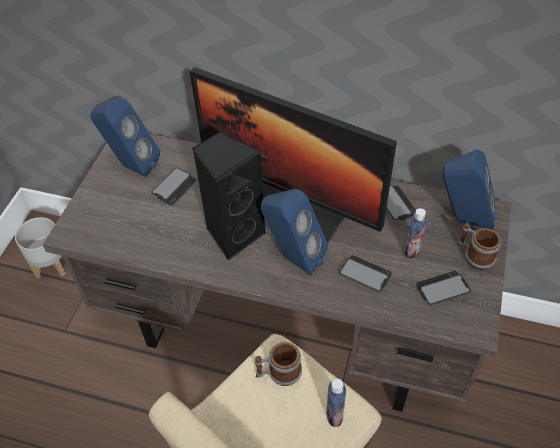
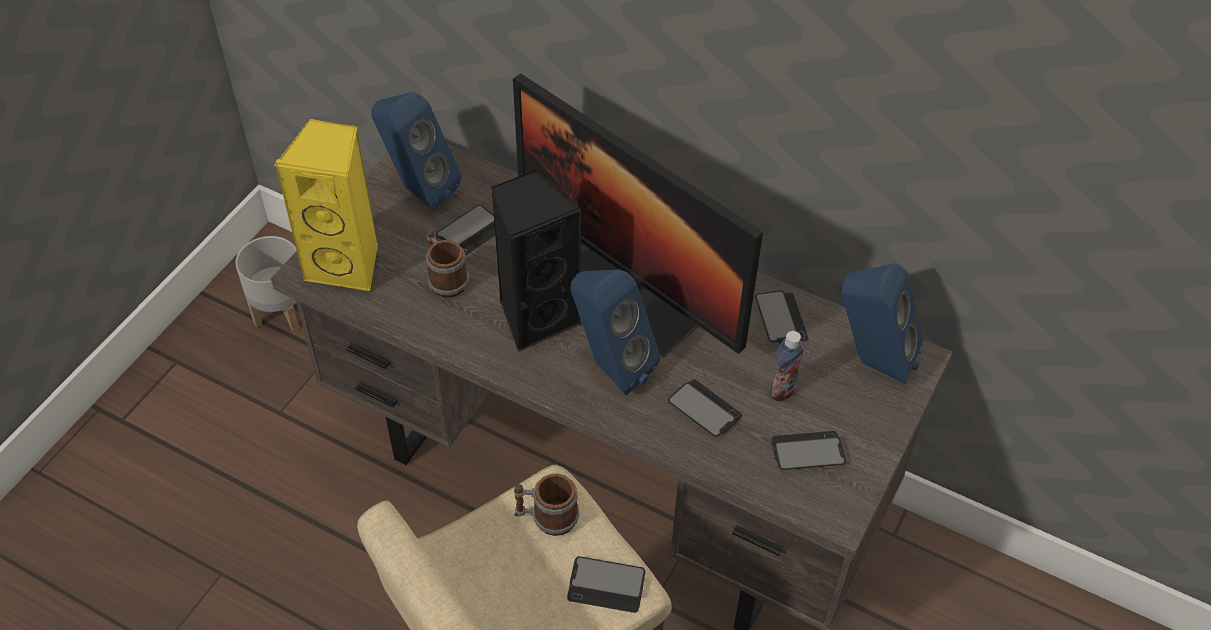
camera: 10 degrees right, 0 degrees up
(94, 224) = (347, 264): none -> yellow speaker
(334, 414) = (606, 586): bottle -> phone
(474, 256) = (870, 416): mug -> mug (445, 278)

